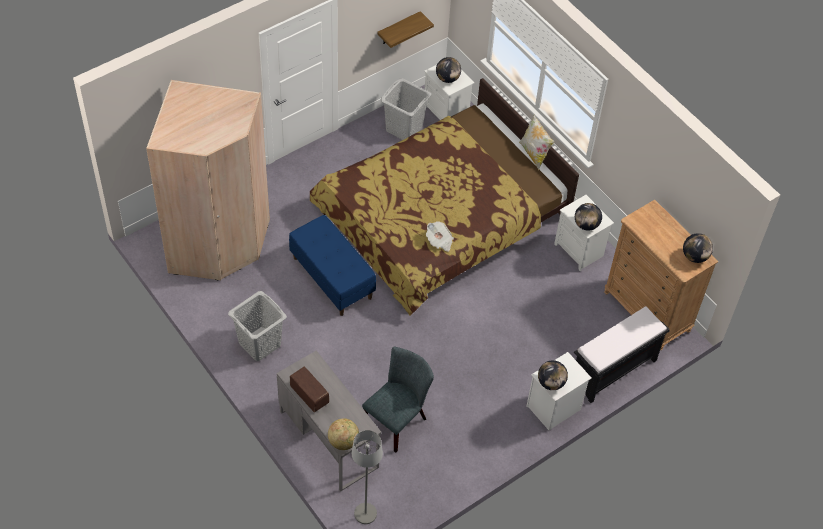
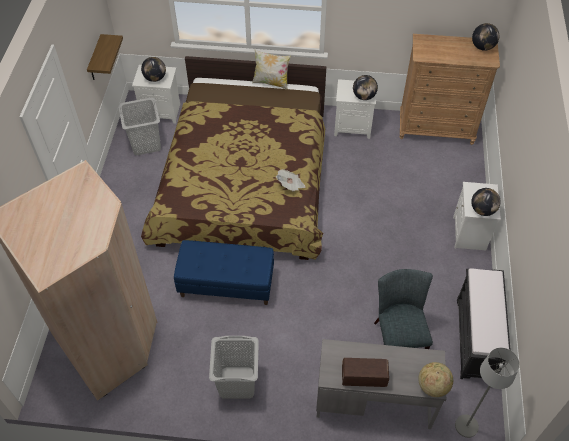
camera: 45 degrees left, 0 degrees up
(613, 371) = (467, 180): black bench -> black bench (475, 340)

